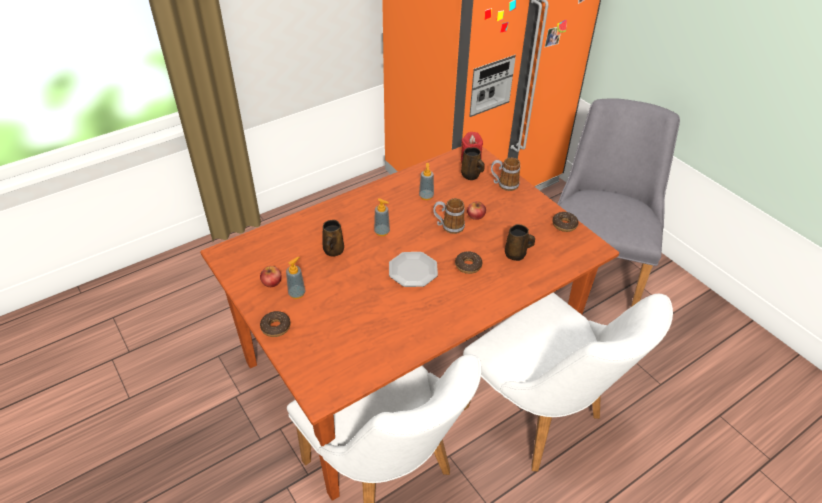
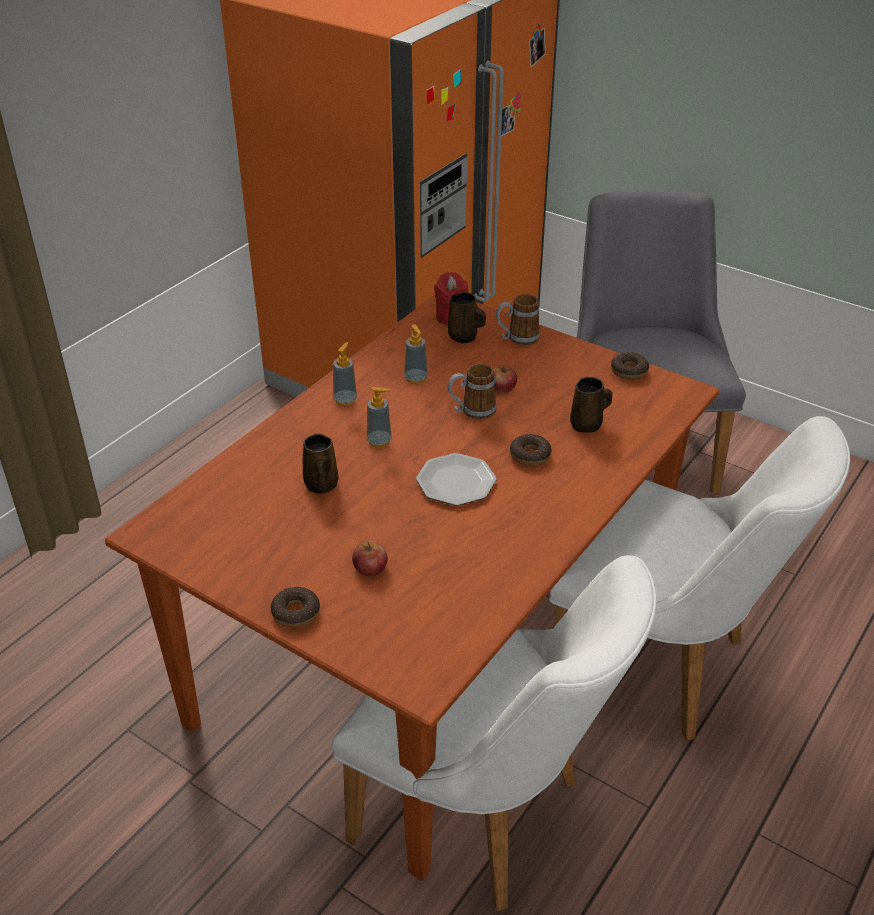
camera: 20 degrees left, 5 degrees down
(271, 282) = (250, 552): apple -> apple (370, 567)
(297, 293) = (300, 558): soap dispenser -> soap dispenser (345, 400)

